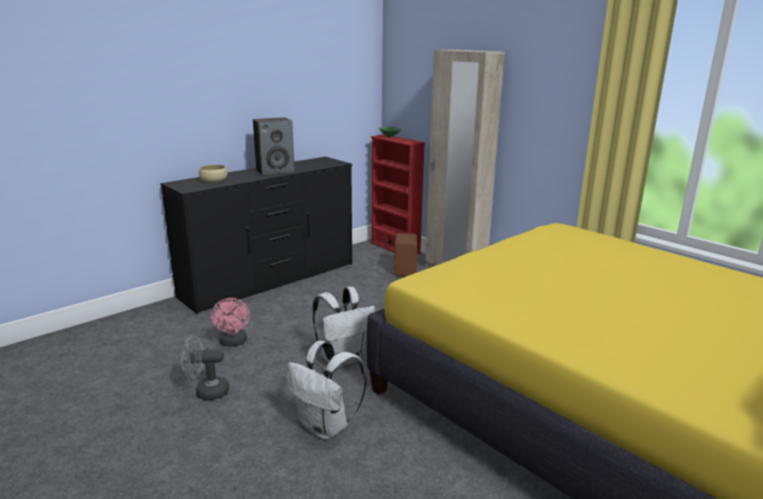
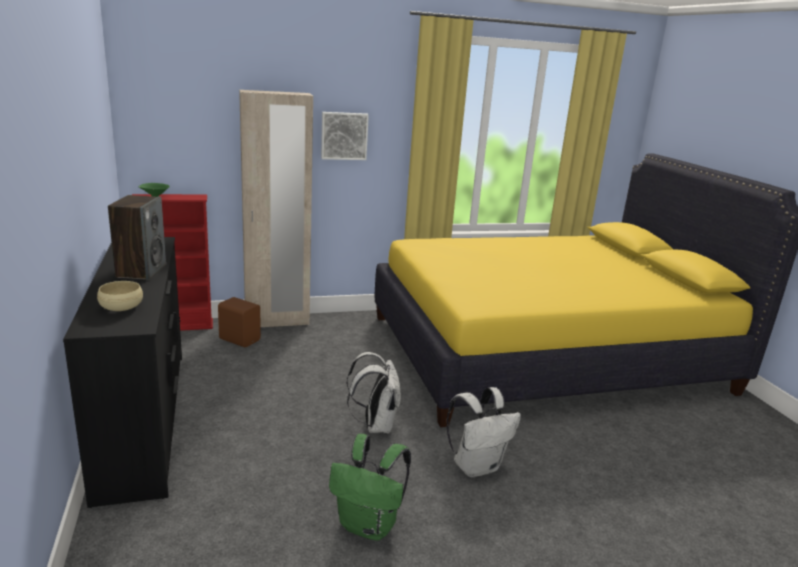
camera: 65 degrees left, 0 degrees up
(206, 392) = (369, 525): grey fan -> green backpack
(233, 343) = (278, 484): pink fan -> none
(534, 98) = (344, 136): none -> picture

